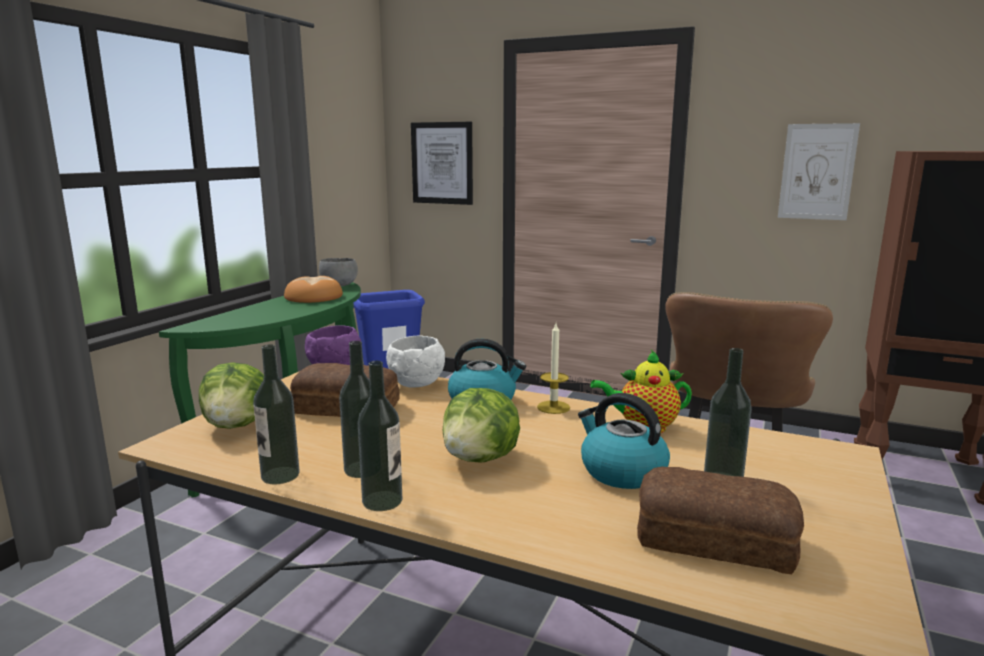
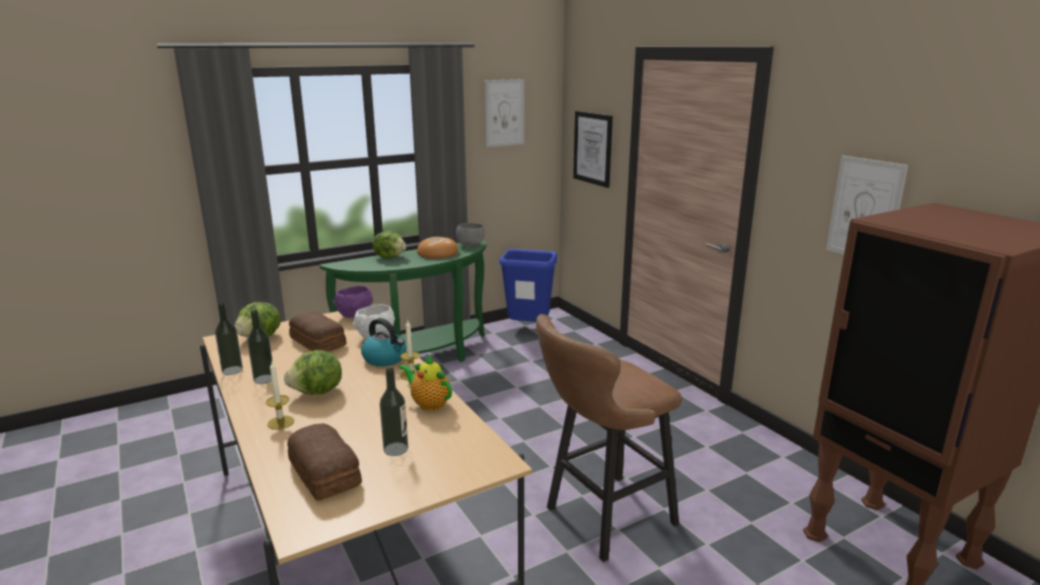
camera: 35 degrees right, 5 degrees up
(255, 309) = (390, 257): none -> lettuce
(336, 121) = (504, 113): none -> picture
(382, 501) = (244, 397): bottle -> none
(514, 509) = (280, 422): none -> candle
(621, 472) = (361, 424): kettle -> none

